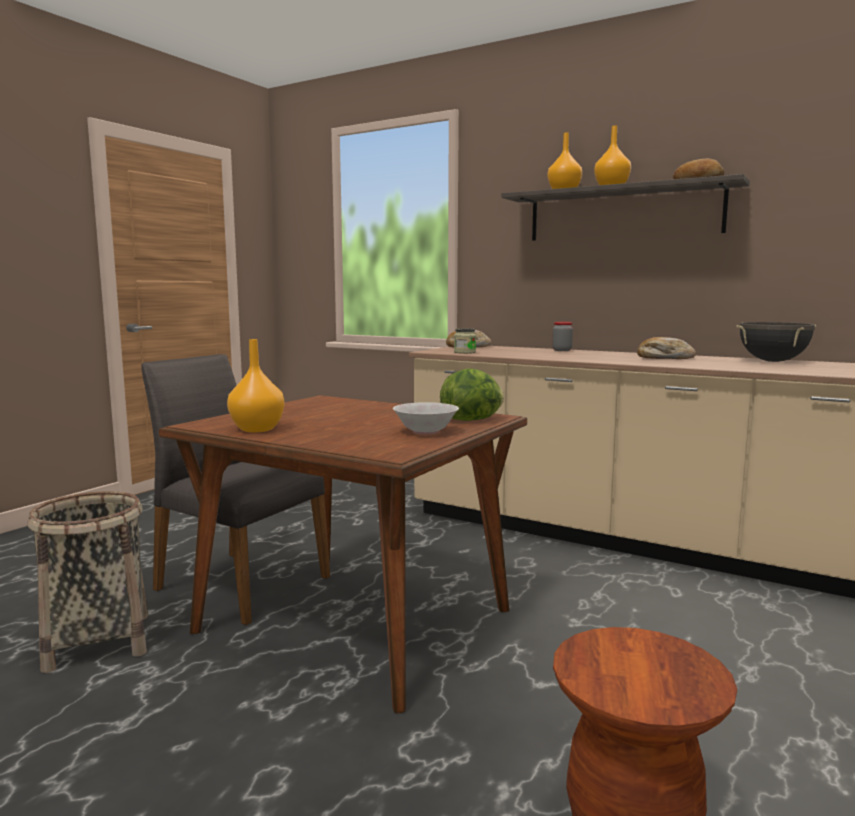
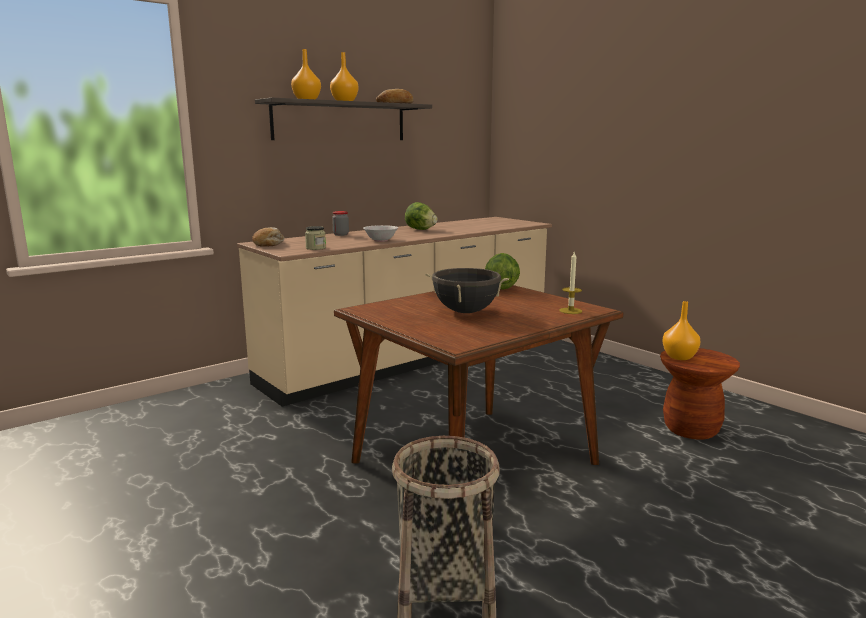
camera: 70 degrees left, 5 degrees up
(239, 583) = (366, 507): grey chair -> none
(256, 429) = (493, 330): orange vase -> orange vase (678, 357)
(372, 446) = (570, 311): none -> candle
(425, 431) = (532, 299): white bowl -> white bowl (380, 240)
(664, 358) = (420, 229): bread -> lettuce
(773, 361) = (460, 223): black cooking pot -> black cooking pot (466, 312)

